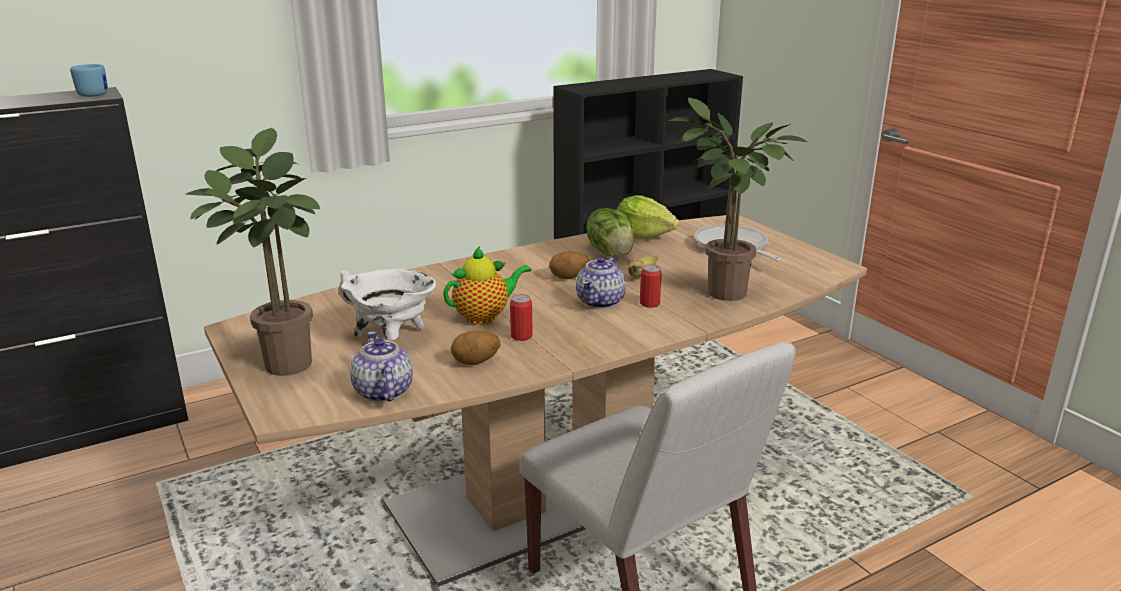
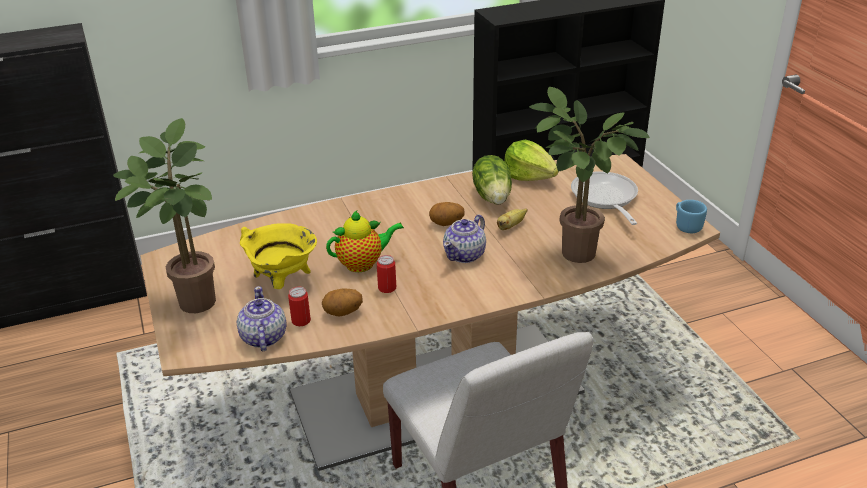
camera: 10 degrees right, 10 degrees up
(93, 94) = (62, 35): blue mug -> blue mug (686, 226)
(392, 339) = (283, 282): white cooking pot -> yellow cooking pot
(649, 303) = (506, 260): can -> can (301, 321)

